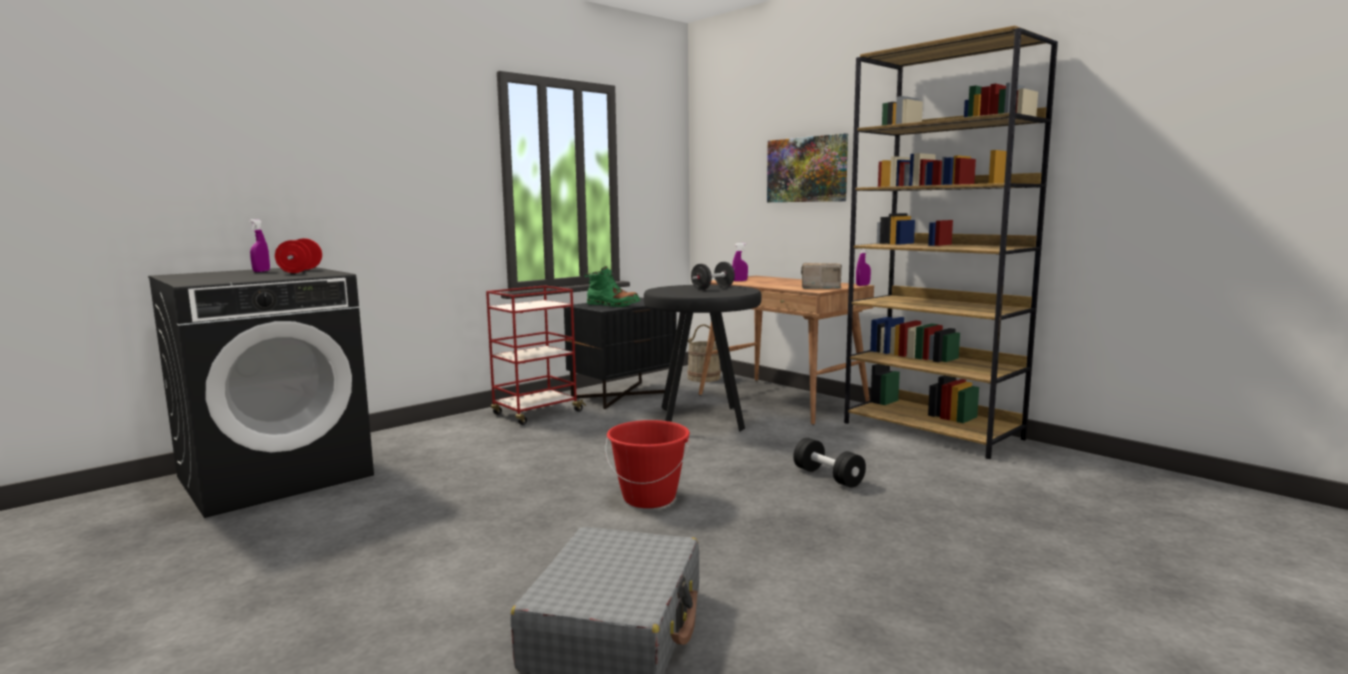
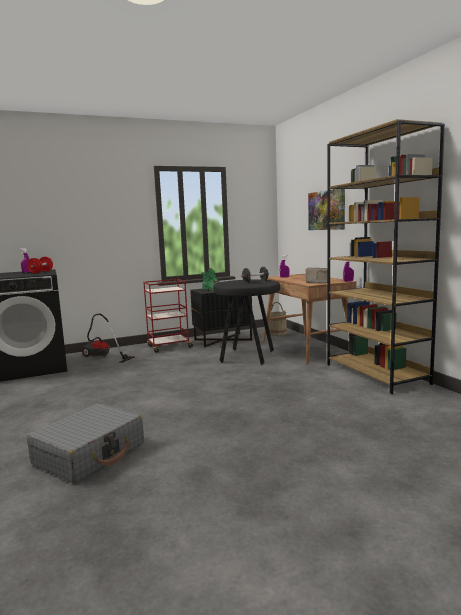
camera: 20 degrees right, 0 degrees up
(418, 441) = (102, 357): none -> vacuum cleaner
(649, 498) = (174, 395): red bucket -> none
(828, 477) = (279, 394): black dumbbell -> none

